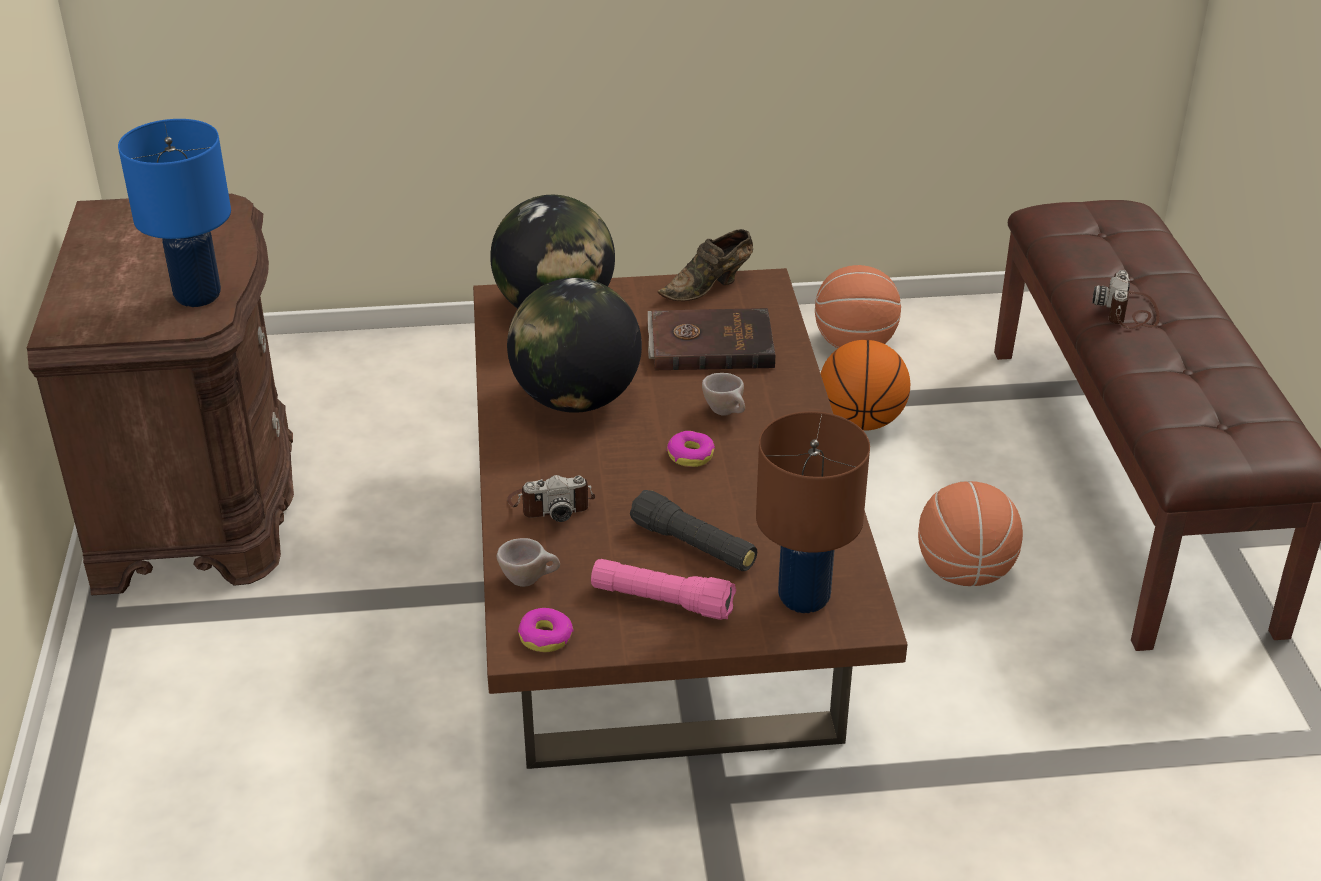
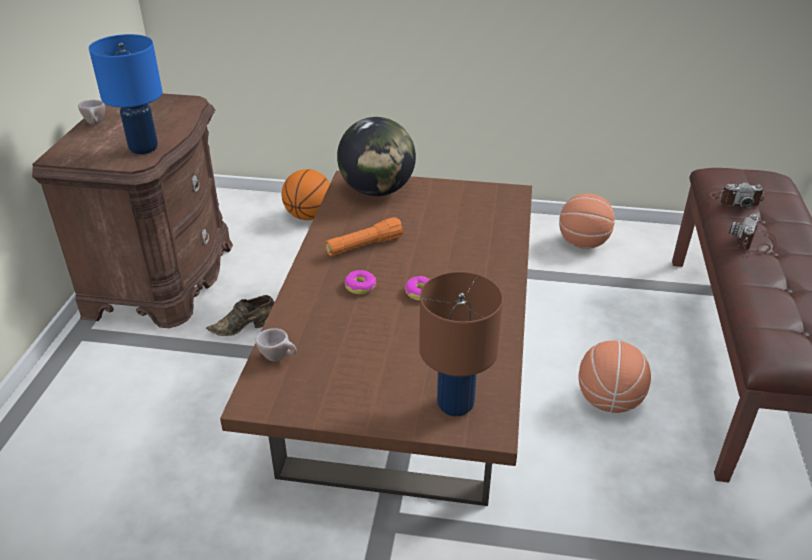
camera: 15 degrees right, 0 degrees up
(545, 637) = (270, 399): donut -> donut (360, 286)
(551, 504) = (317, 309): camera -> camera (735, 200)
(576, 400) = (364, 246): globe -> orange flashlight
(662, 601) = (358, 388): pink flashlight -> none
(693, 546) = (396, 353): black flashlight -> none
(709, 287) = (478, 190): brown shoe -> brown shoe (246, 327)
(710, 344) = (463, 224): brown book -> none
(727, 413) = (456, 269): beige cup -> beige cup (96, 124)
(861, 421) = (571, 291): basketball -> basketball (309, 216)

